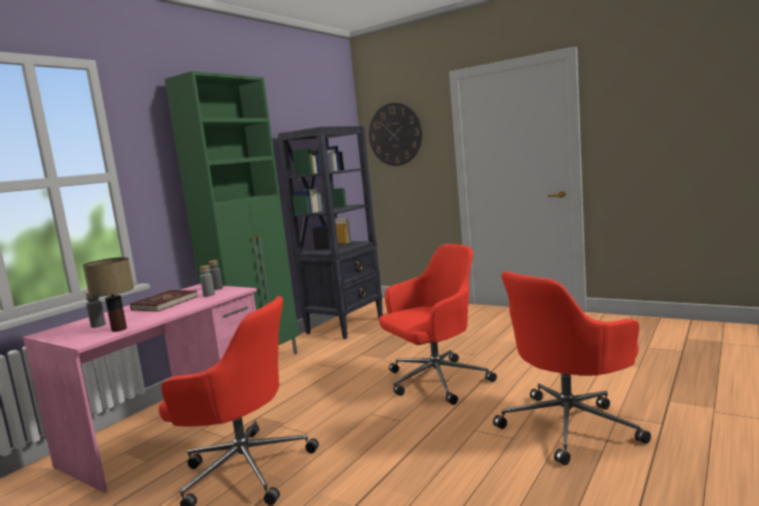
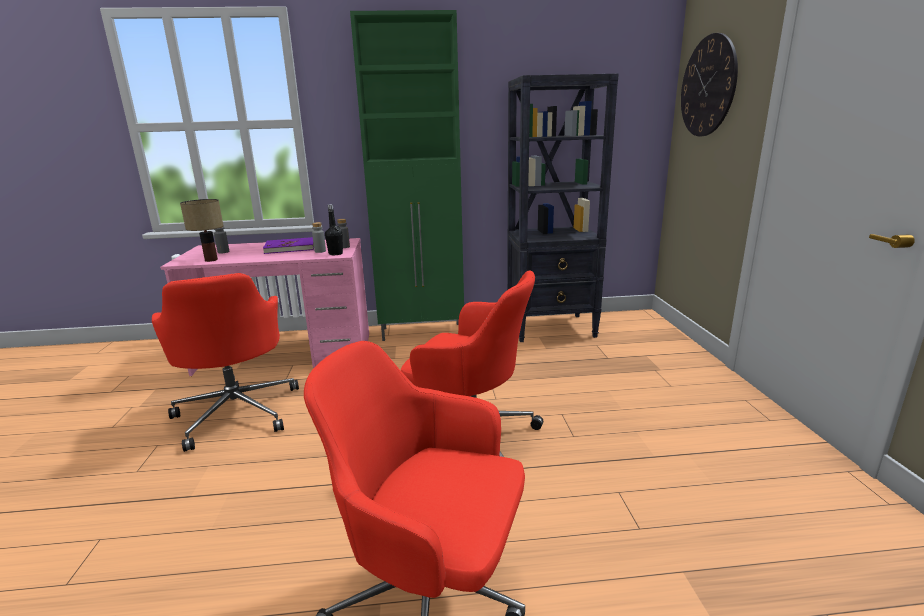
camera: 50 degrees right, 10 degrees up
(165, 303) = (290, 248): red book -> purple book
(232, 291) = (335, 254): none -> black bottle

